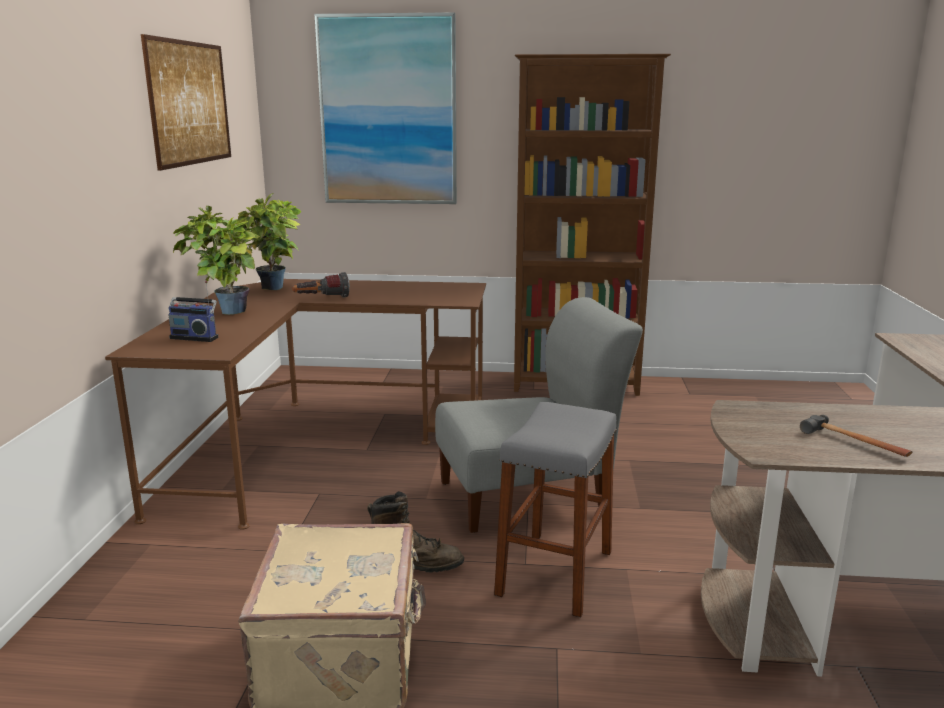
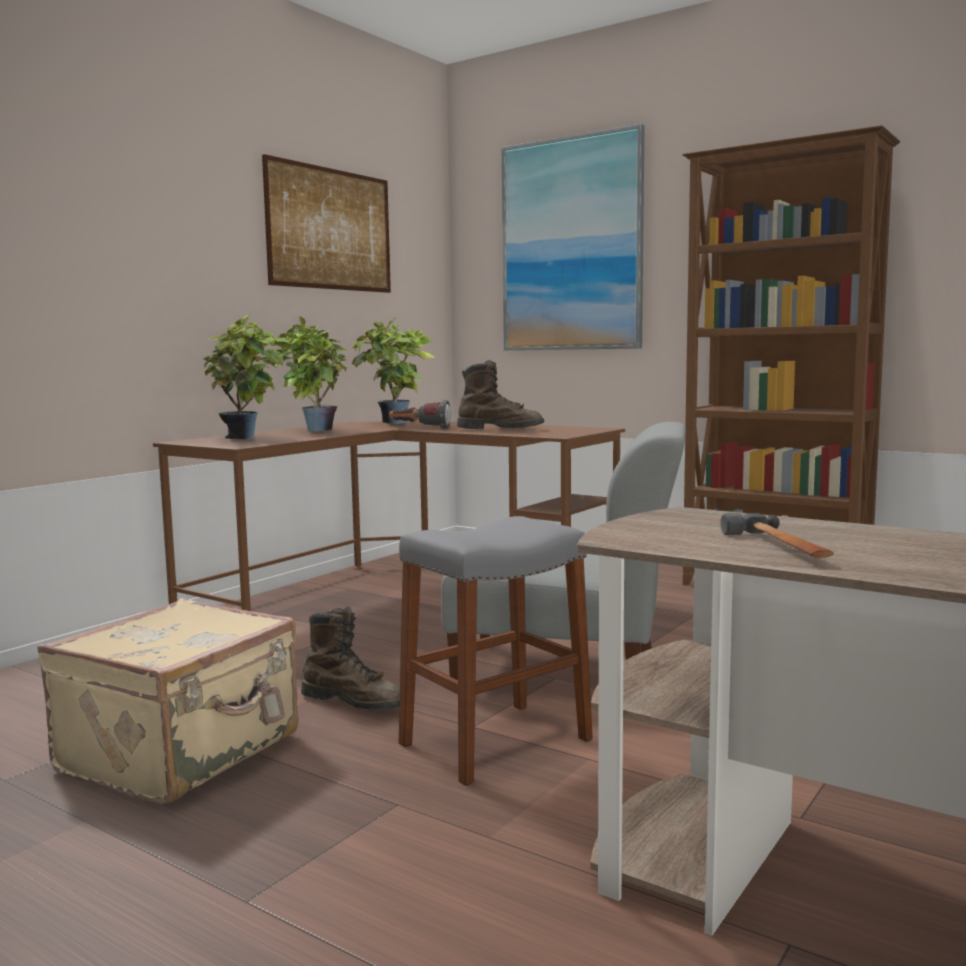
camera: 30 degrees right, 10 degrees down
(195, 337) = (247, 439): radio -> potted plant
(393, 293) = (500, 429): none -> brown boot

